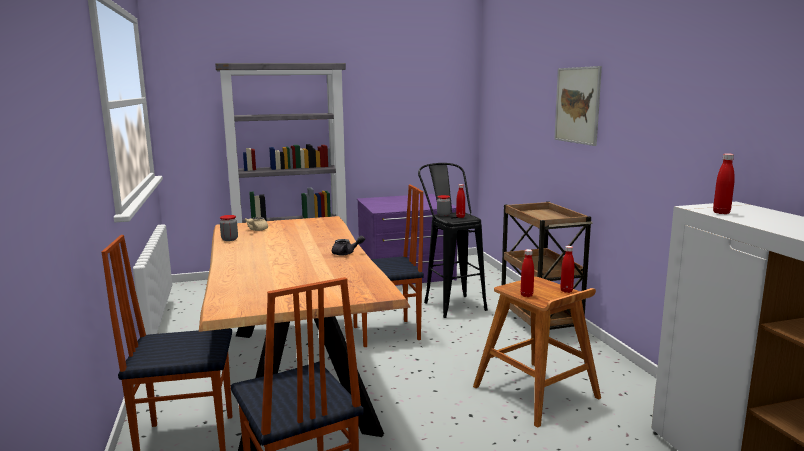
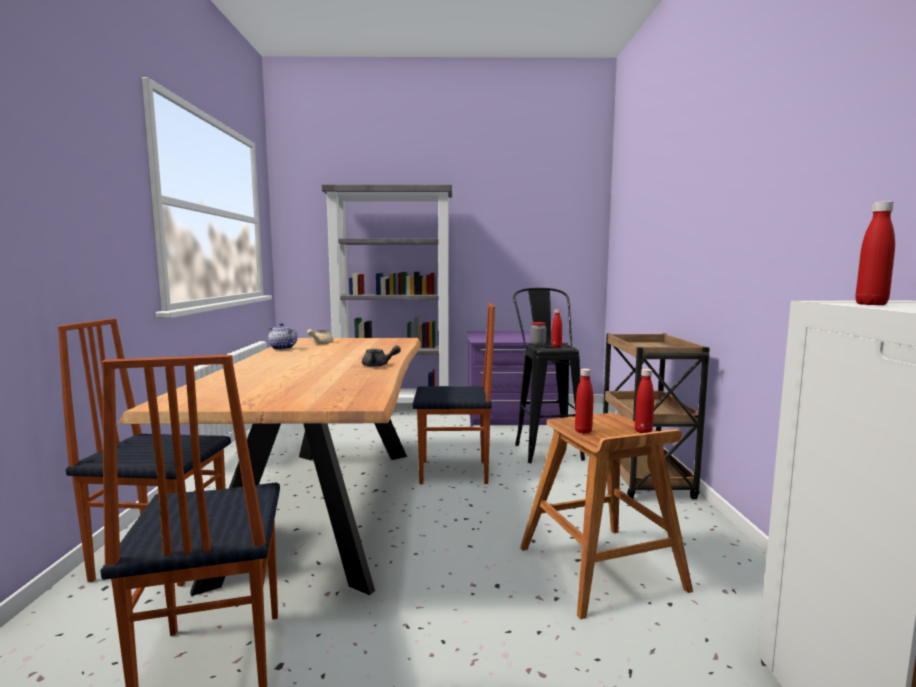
camera: 15 degrees right, 5 degrees down
(229, 239) = (282, 348): jar -> teapot
(577, 105) = (699, 211): picture -> none

